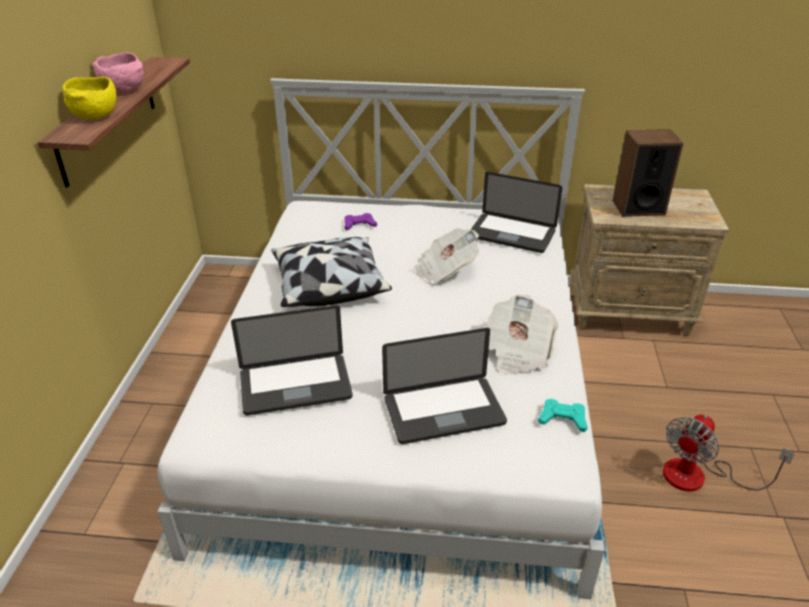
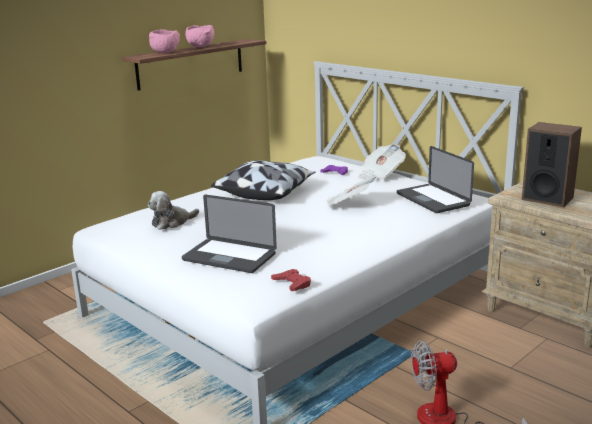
camera: 40 degrees right, 15 degrees down
(96, 116) = (165, 53): yellow bowl -> pink bowl
(295, 386) = (172, 222): laptop -> plush toy
(517, 351) = (322, 249): newspaper -> newspaper (380, 175)
(562, 419) = (292, 284): turquoise game controller -> red game controller

